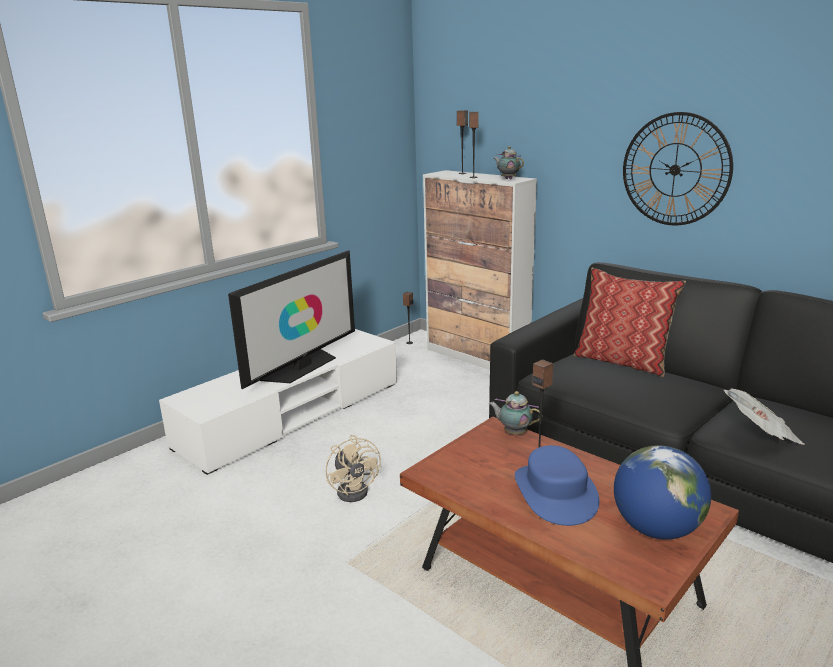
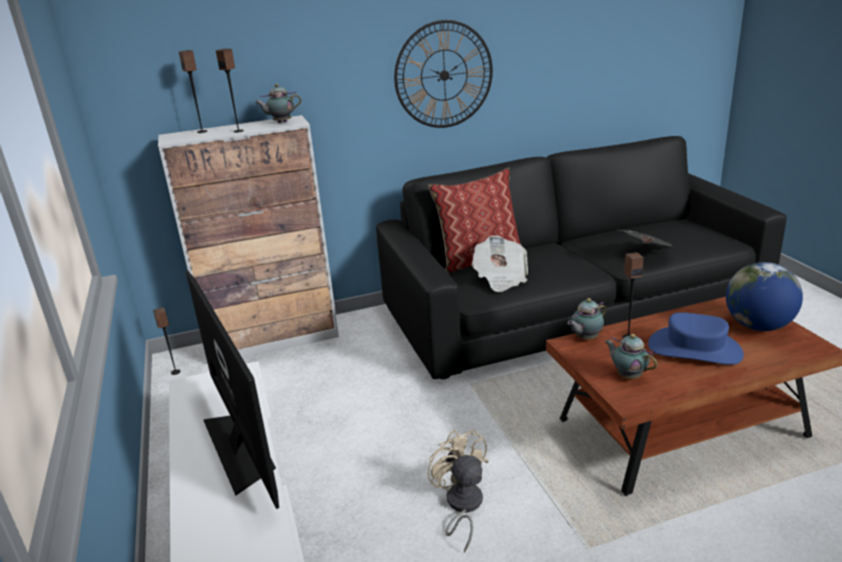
camera: 60 degrees left, 5 degrees up
(356, 489) = (462, 506): beige fan -> beige fan turned 120 degrees counterclockwise
(468, 464) = (628, 375): none -> teapot
(586, 375) = (500, 278): none -> newspaper

